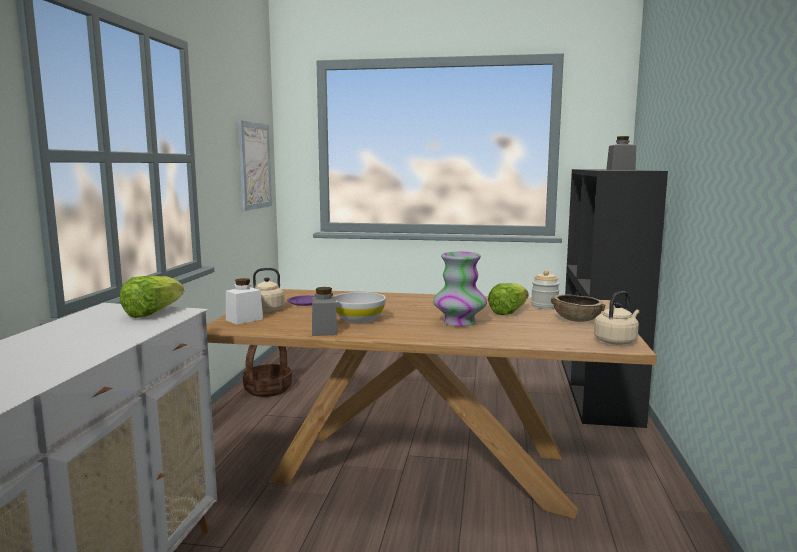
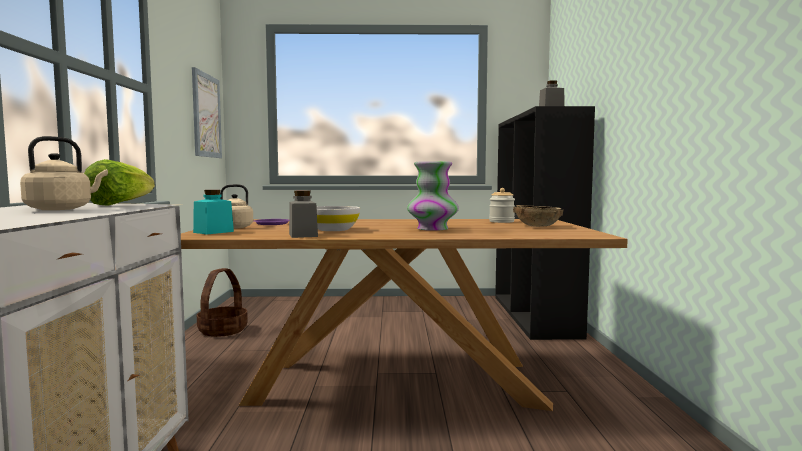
camera: 10 degrees left, 5 degrees down
(244, 319) = (213, 232): white jar -> turquoise jar
(508, 312) = (472, 224): lettuce -> none
(616, 341) = (584, 233): beige kettle -> beige kettle (62, 209)

